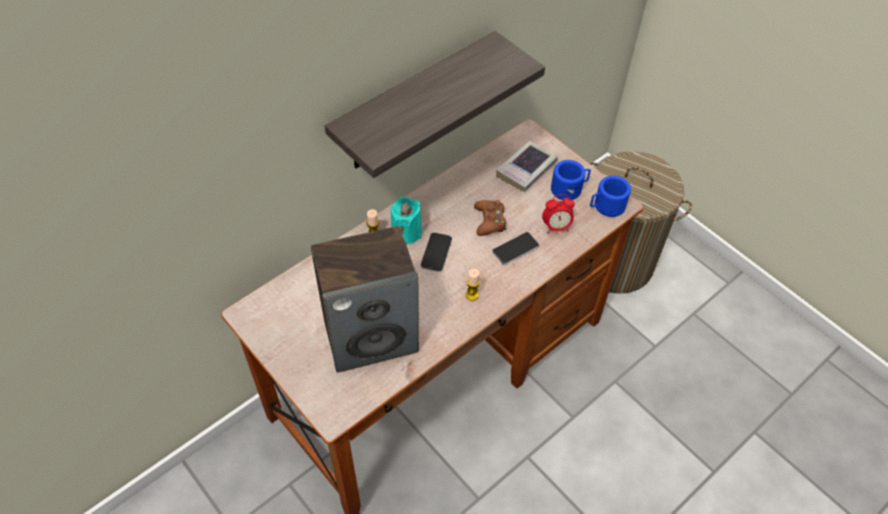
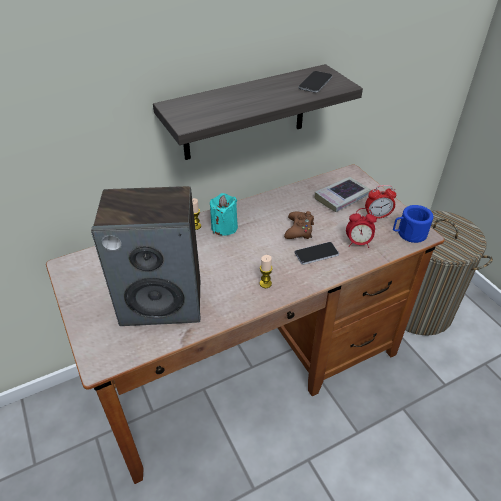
camera: 15 degrees right, 10 degrees down
(436, 252) = (244, 246): phone -> phone (315, 83)
(569, 189) = (377, 216): blue mug -> alarm clock

